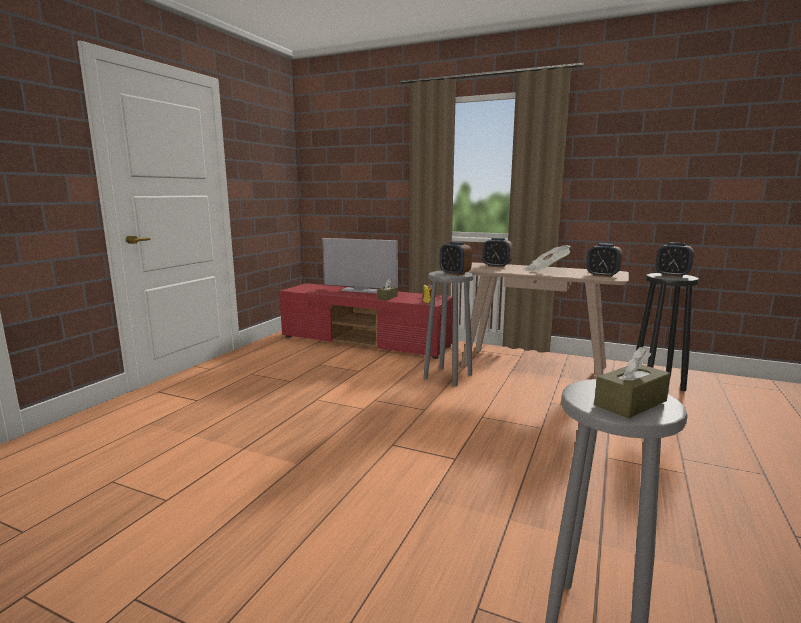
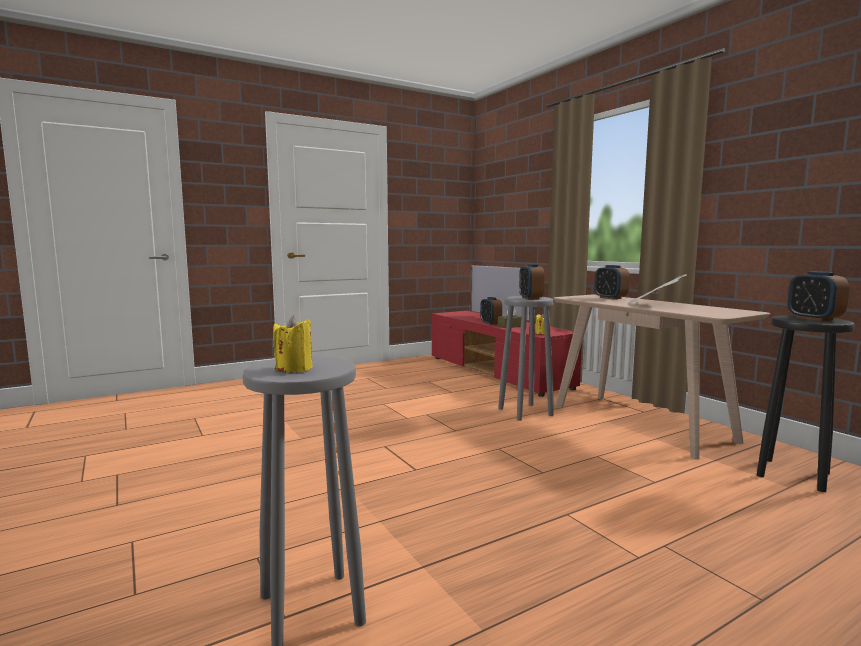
camera: 35 degrees right, 5 degrees down
(602, 275) = (711, 312): alarm clock -> alarm clock (490, 323)
(630, 403) = (294, 369): brown tissue box -> yellow candle

